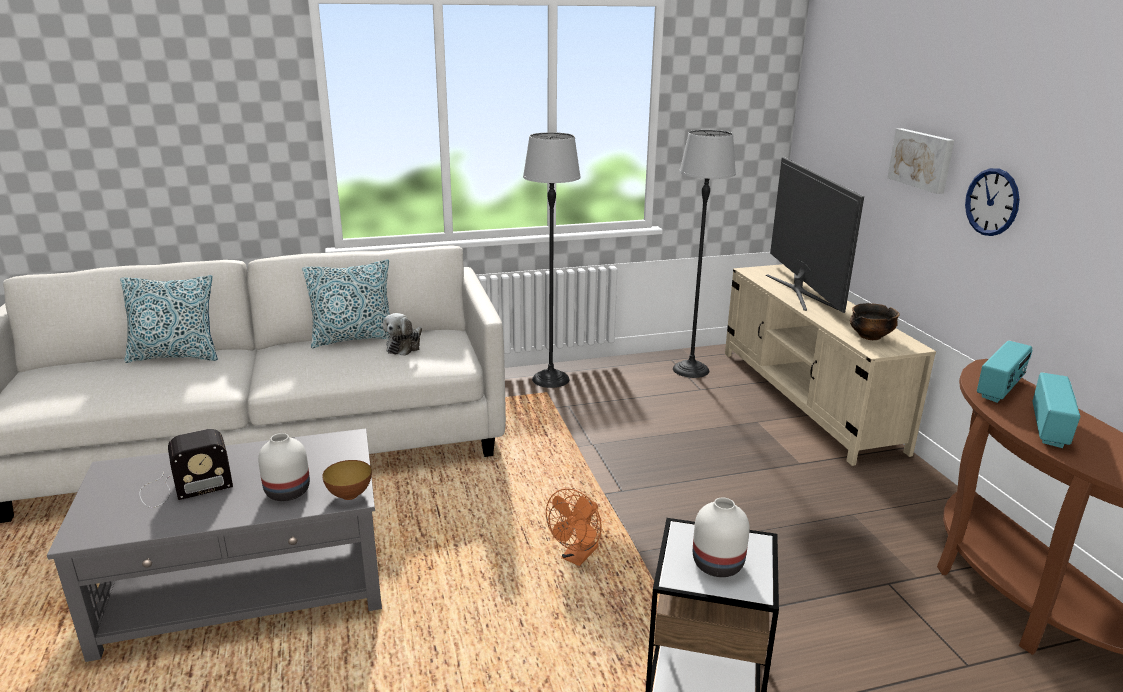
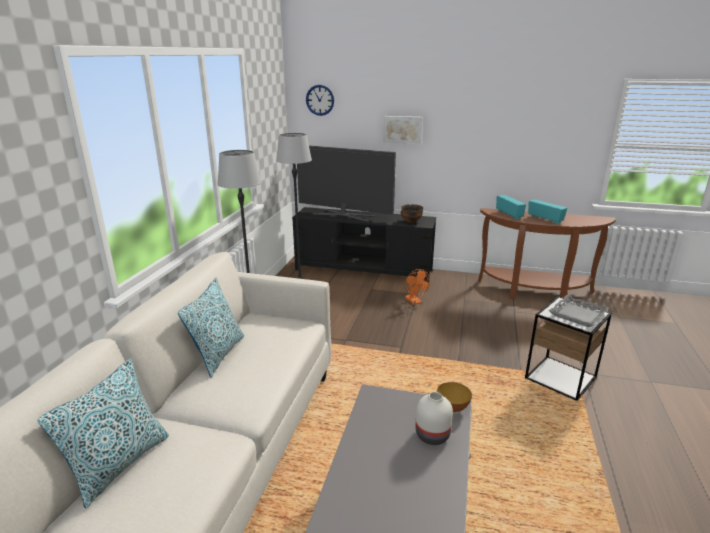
camera: 60 degrees left, 0 degrees up
(183, 487) = (392, 493): radio -> none
(405, 346) = (263, 335): plush toy -> none
(577, 557) = (451, 381): orange fan -> orange fan (415, 302)
(716, 565) = (578, 315): white vase -> grey tray
(807, 399) = (364, 270): beige tv stand -> black tv stand
(992, 202) = (452, 141): wall clock -> wall clock (320, 100)

